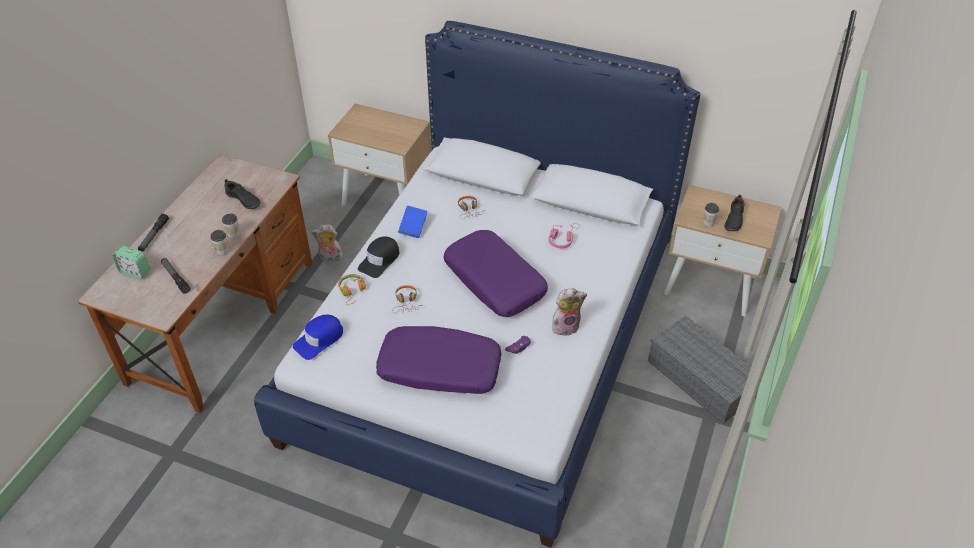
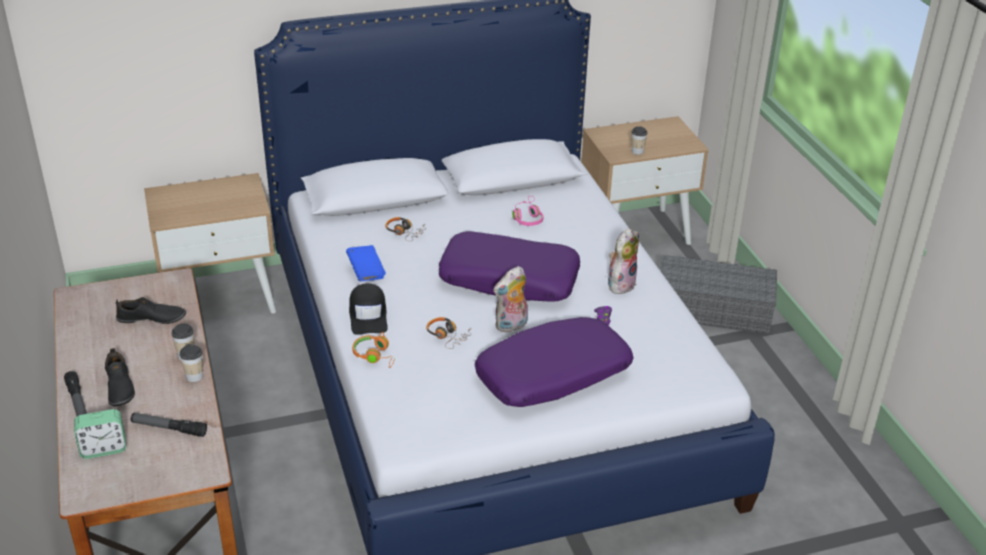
camera: 40 degrees left, 10 degrees down
(319, 340) = (399, 413): blue cap -> none
(330, 258) = (222, 386): plush toy -> plush toy (511, 326)
(733, 220) = (654, 141): black shoe -> black shoe (119, 388)

